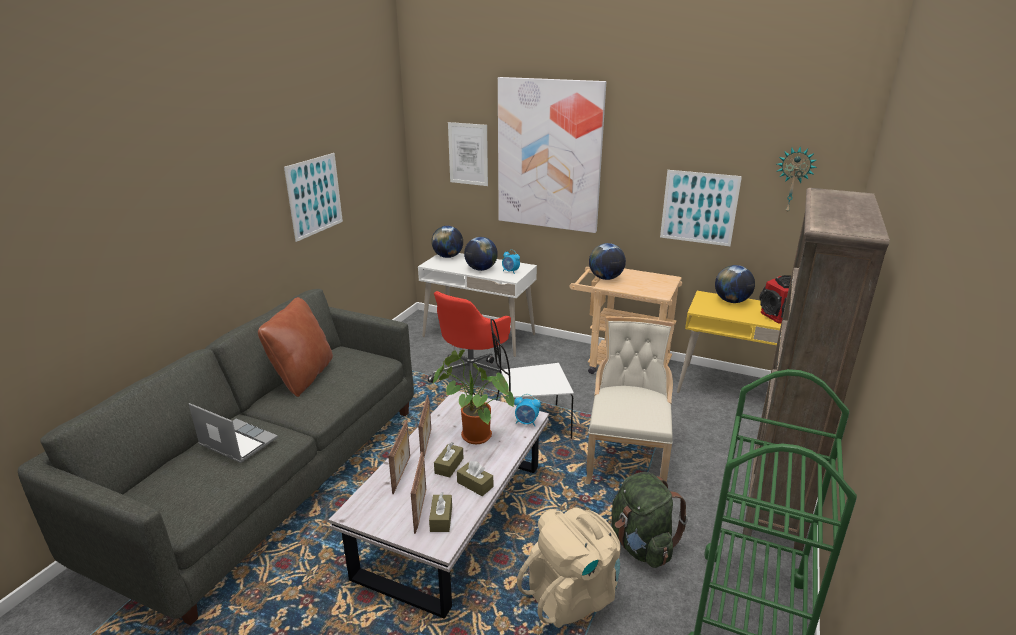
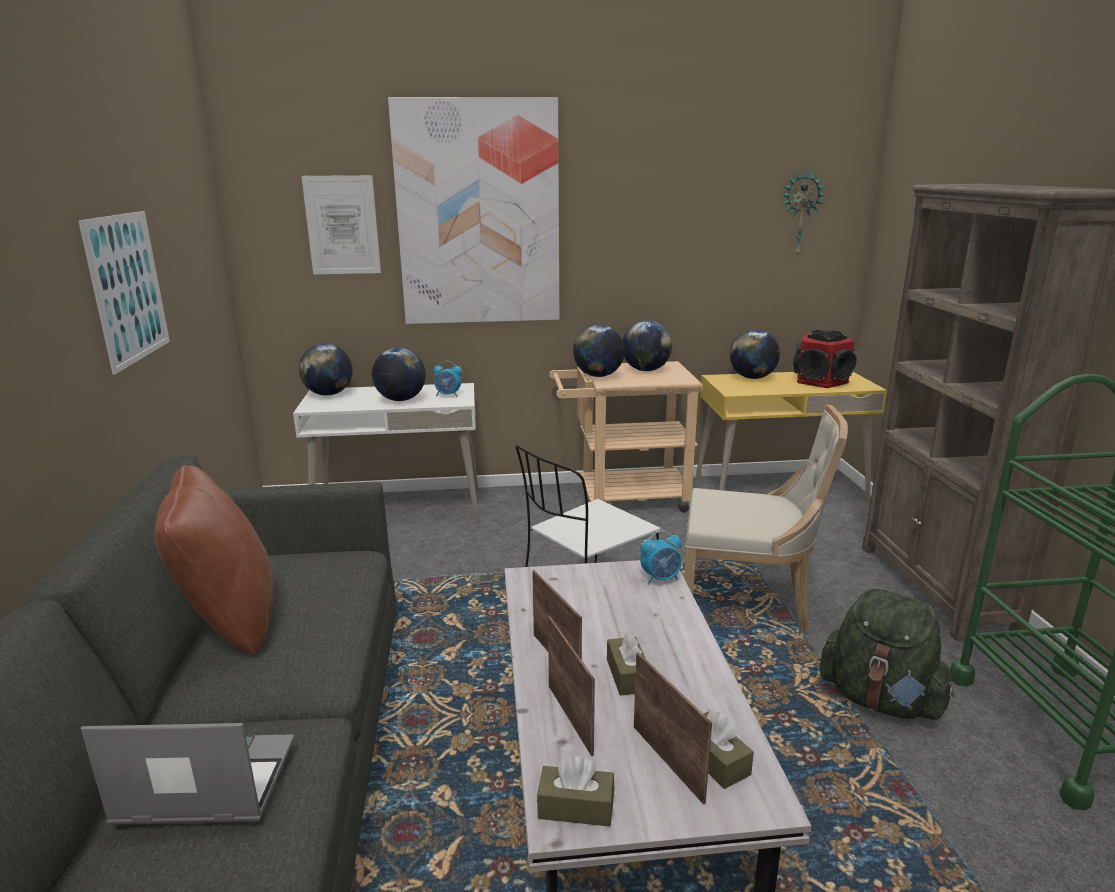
camera: 30 degrees left, 5 degrees down
(472, 376) = (441, 563): red office chair -> none
(472, 436) = (610, 621): potted plant -> none
(475, 484) = (698, 687): brown tissue box -> brown tissue box (576, 807)
(572, 595) = (882, 806): beige backpack -> none
(626, 460) = (749, 603): beige chair -> beige chair turned 120 degrees clockwise
(645, 280) = (645, 370): none -> globe
(699, 208) = (693, 264): picture -> none

